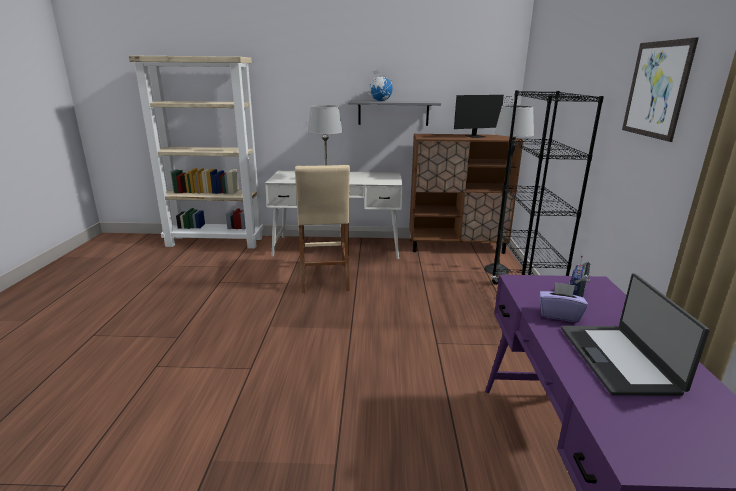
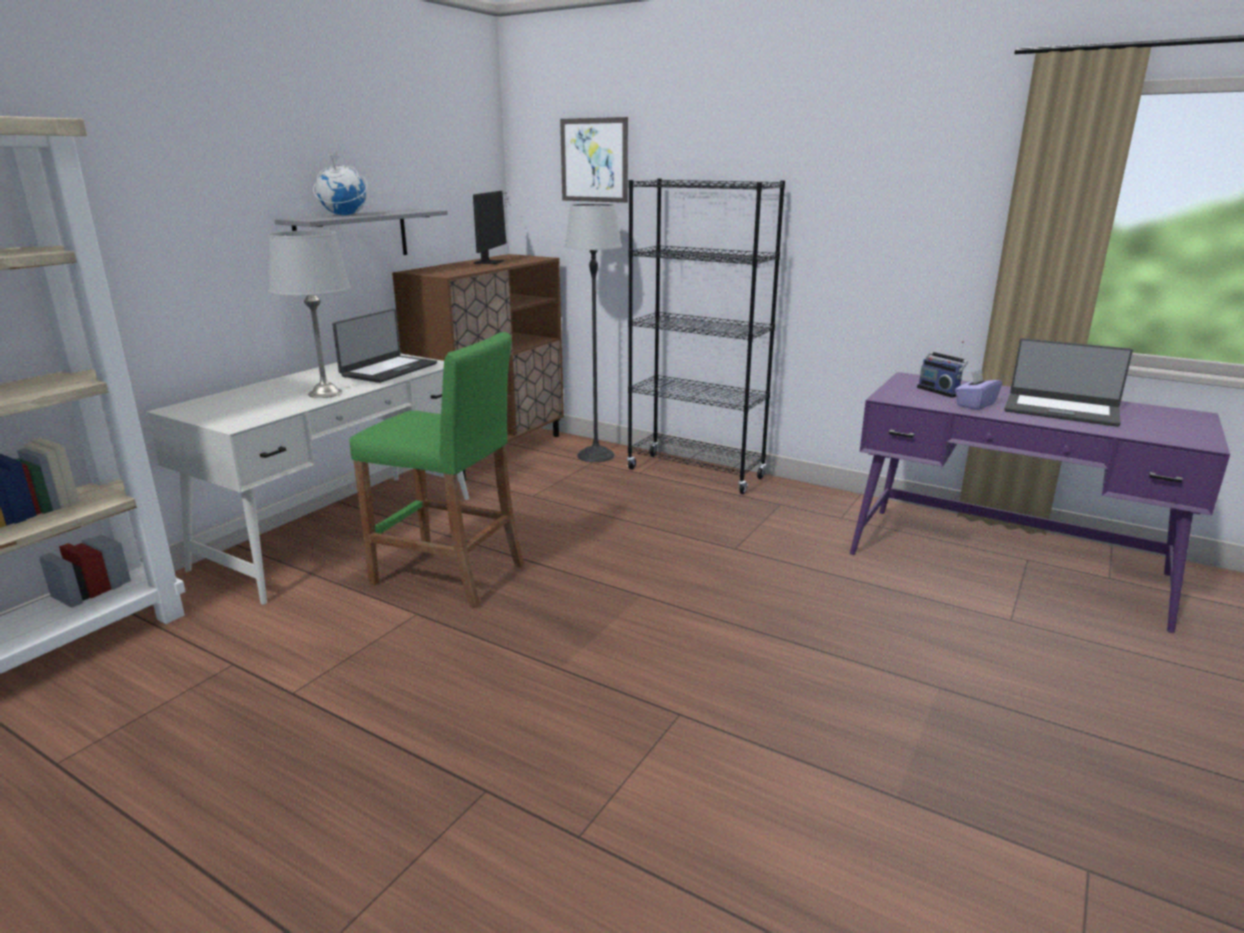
camera: 60 degrees left, 0 degrees up
(324, 278) = (449, 574): beige stool -> green stool
(372, 179) = (388, 370): none -> laptop
(656, 89) = (877, 169): picture -> picture (594, 160)

